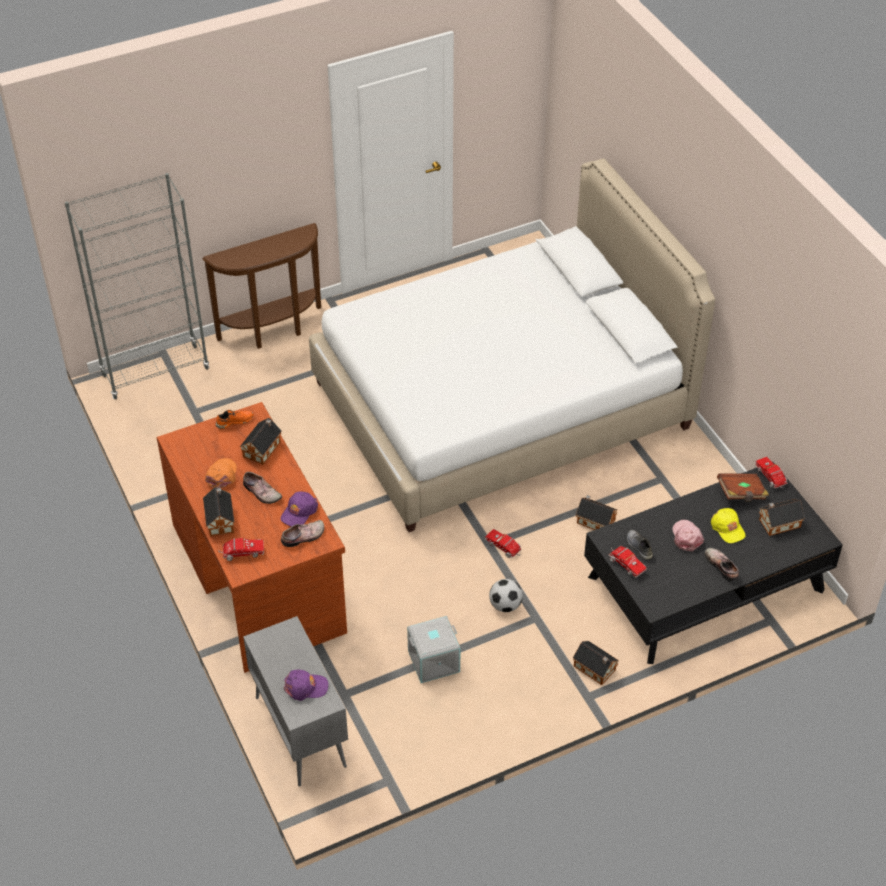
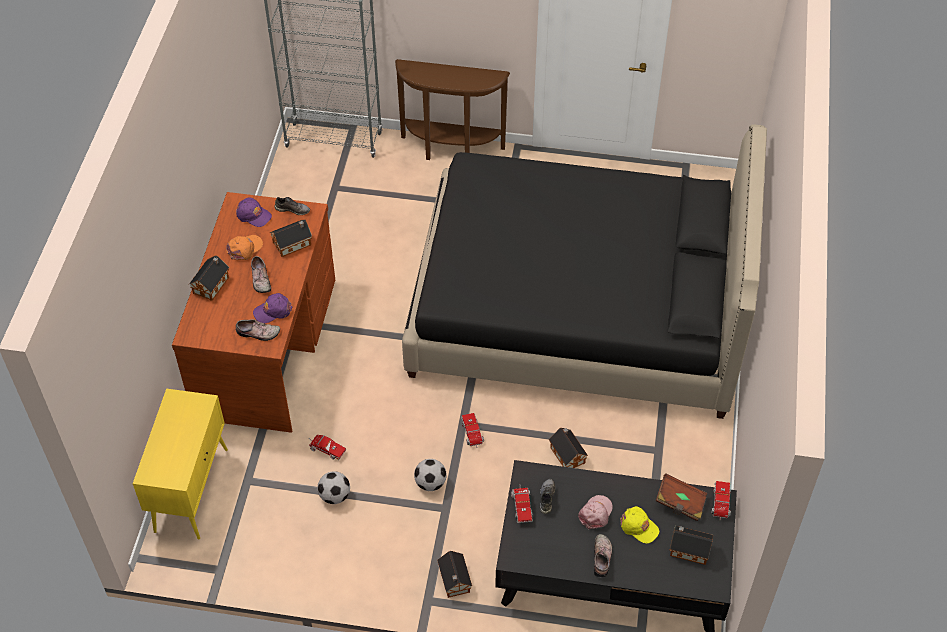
camera: 35 degrees right, 5 degrees up
(234, 421) = (292, 209): orange shoe -> grey shoe
(241, 553) = (202, 320): toy truck -> toy truck (326, 449)
(299, 731) = (191, 489): grey cabinet -> yellow cabinet
(305, 687) = (173, 456): purple cap -> purple cap (253, 215)
(433, 662) = (334, 496): grey storage box -> football
(500, 404) = (578, 309): white bed -> black bed
(727, 528) = (639, 527): yellow cap -> yellow cap turned 60 degrees counterclockwise

